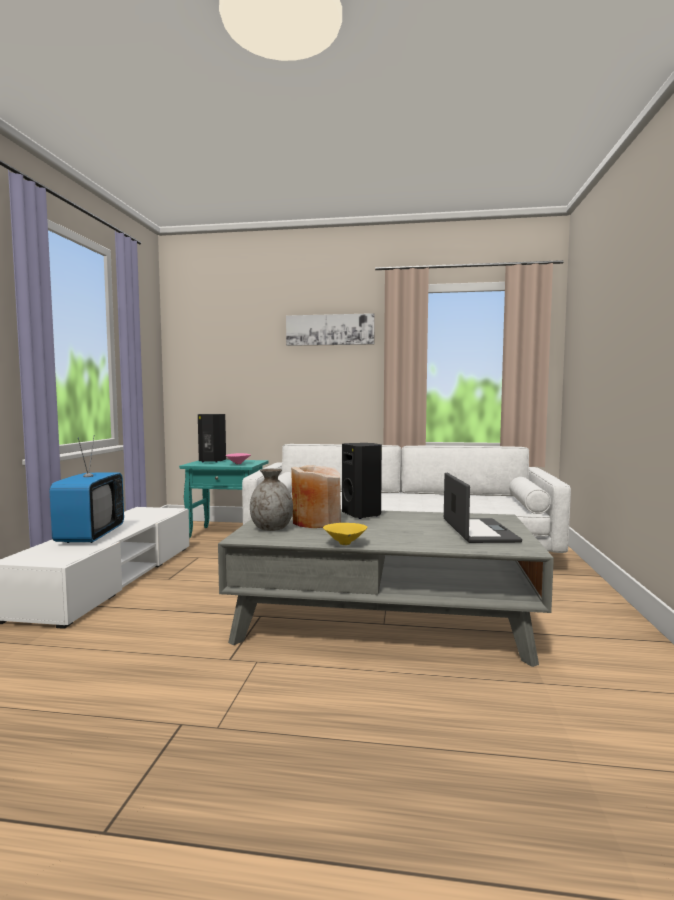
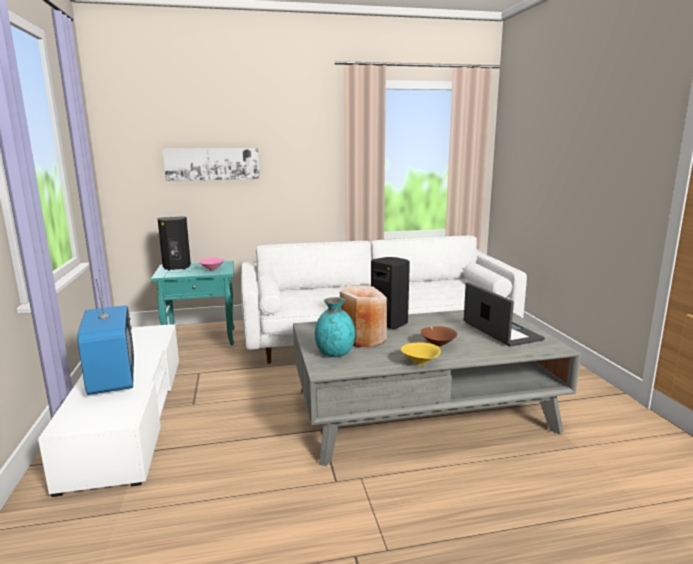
camera: 20 degrees left, 10 degrees up
(271, 528) = (334, 353): grey vase -> turquoise vase
(330, 330) = (287, 124): picture -> picture (212, 164)
(386, 534) = (437, 345): none -> brown bowl

